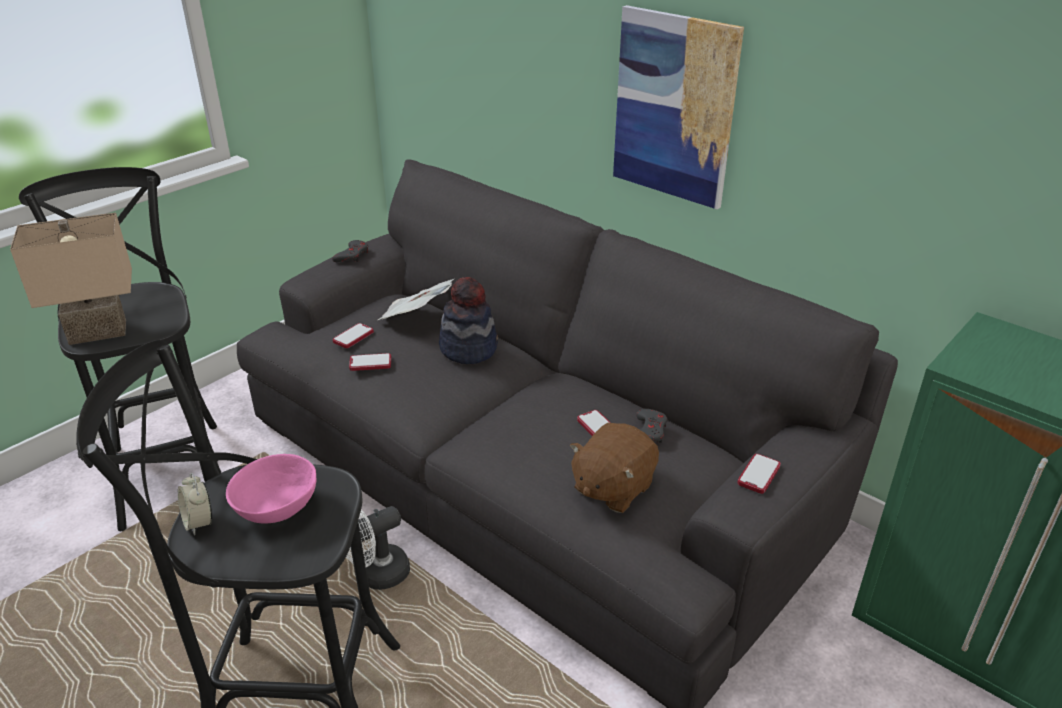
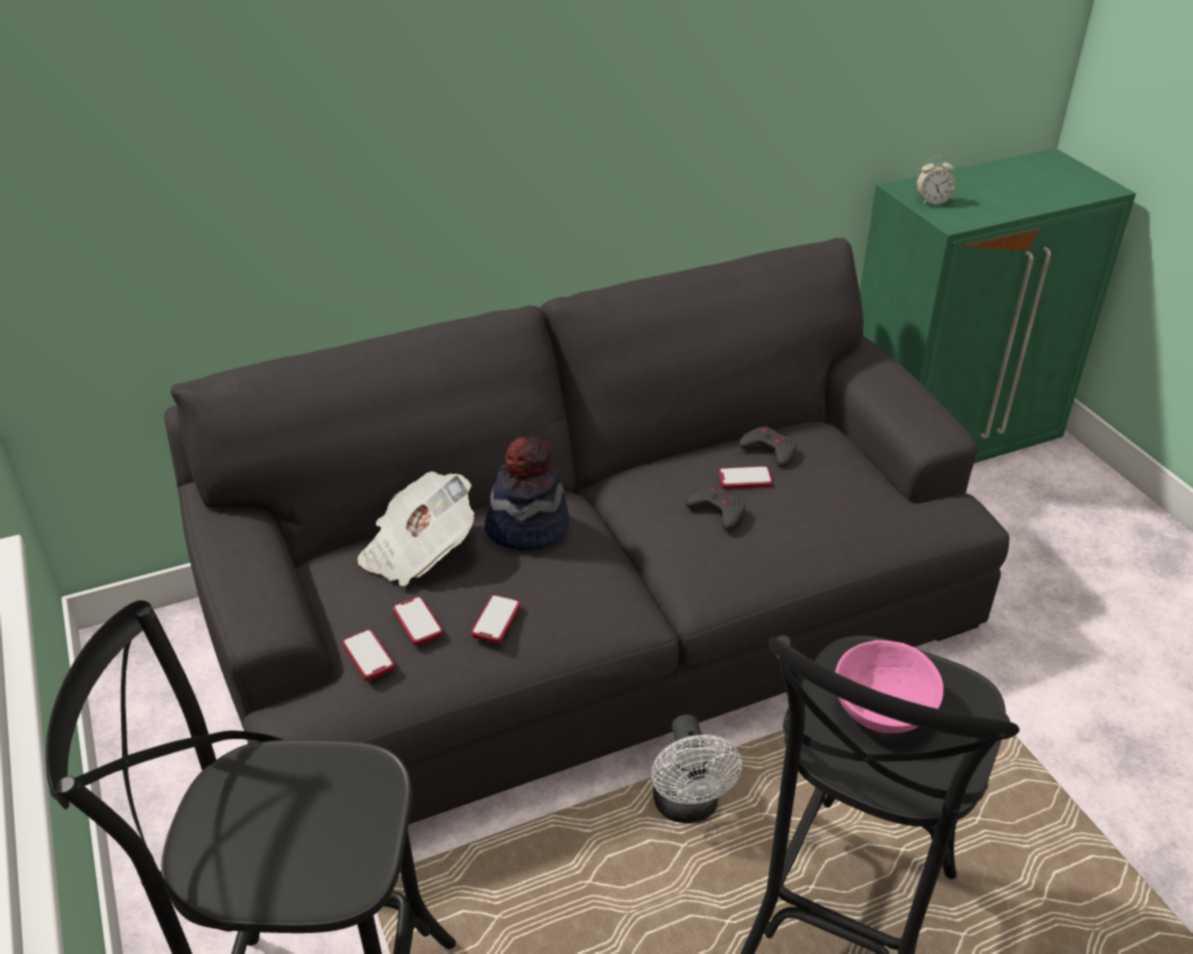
camera: 65 degrees left, 5 degrees up
(97, 333) = (332, 865): beige table lamp -> none
(199, 522) = (885, 782): alarm clock -> alarm clock (932, 201)
(352, 255) = (233, 558): grey game controller -> grey game controller (717, 511)
(612, 488) = (838, 503): brown plush toy -> none
(674, 107) = (555, 129): picture -> none
(758, 475) = (899, 402): phone -> phone (368, 656)

